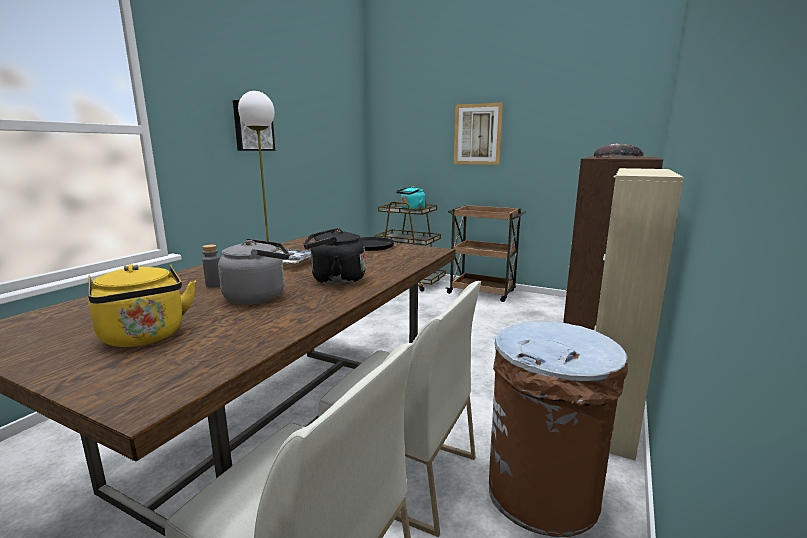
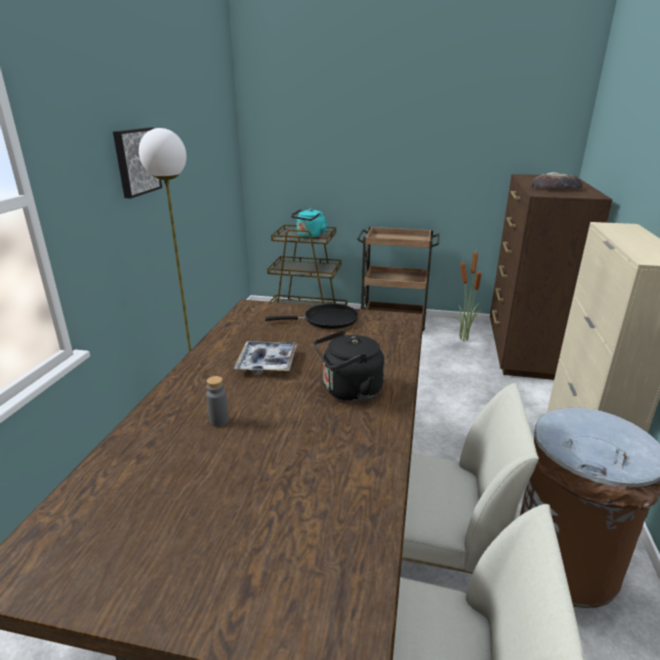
camera: 15 degrees left, 10 degrees up
(145, 337) = (237, 536): yellow kettle -> none
(259, 296) = (293, 435): grey kettle -> none
(477, 134) = (382, 144): picture -> none
(544, 308) = (464, 338): none -> potted plant

